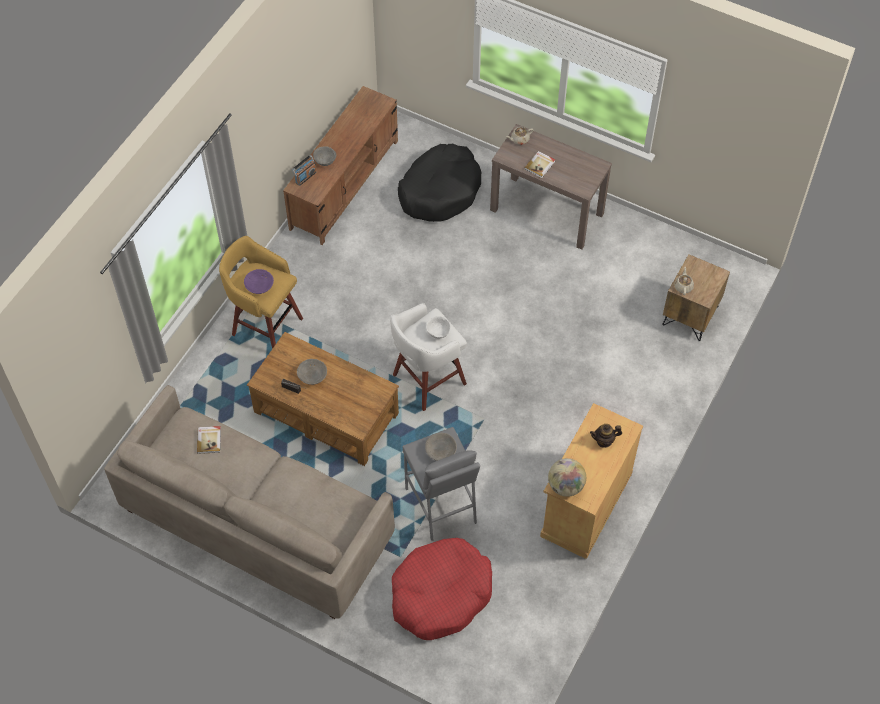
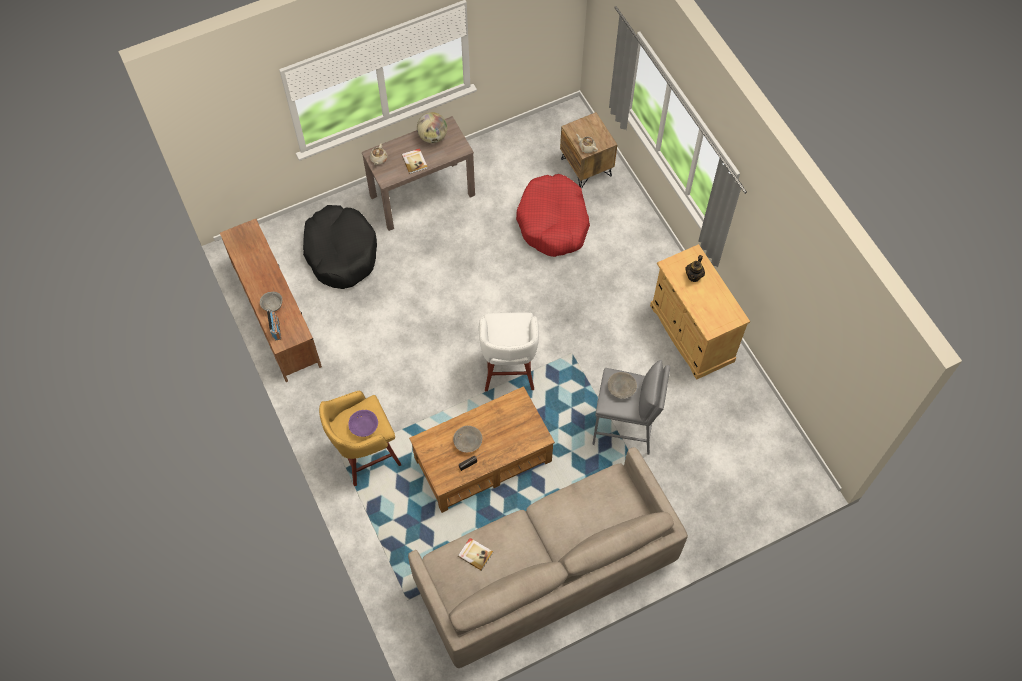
camera: 55 degrees left, 5 degrees up
(438, 332) = (511, 325): white bowl -> none
(440, 594) = (698, 476): red dog bed -> red dog bed (553, 222)
(565, 486) = (713, 324): globe -> globe (432, 137)

